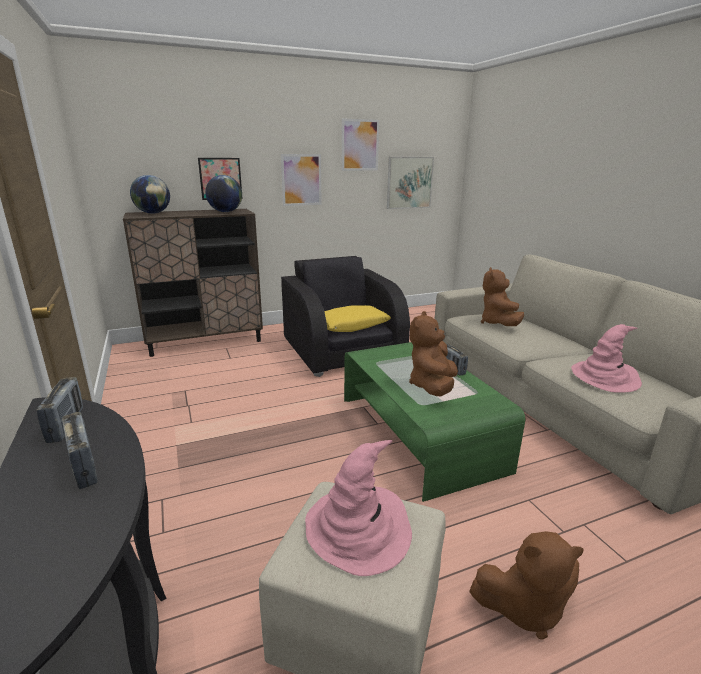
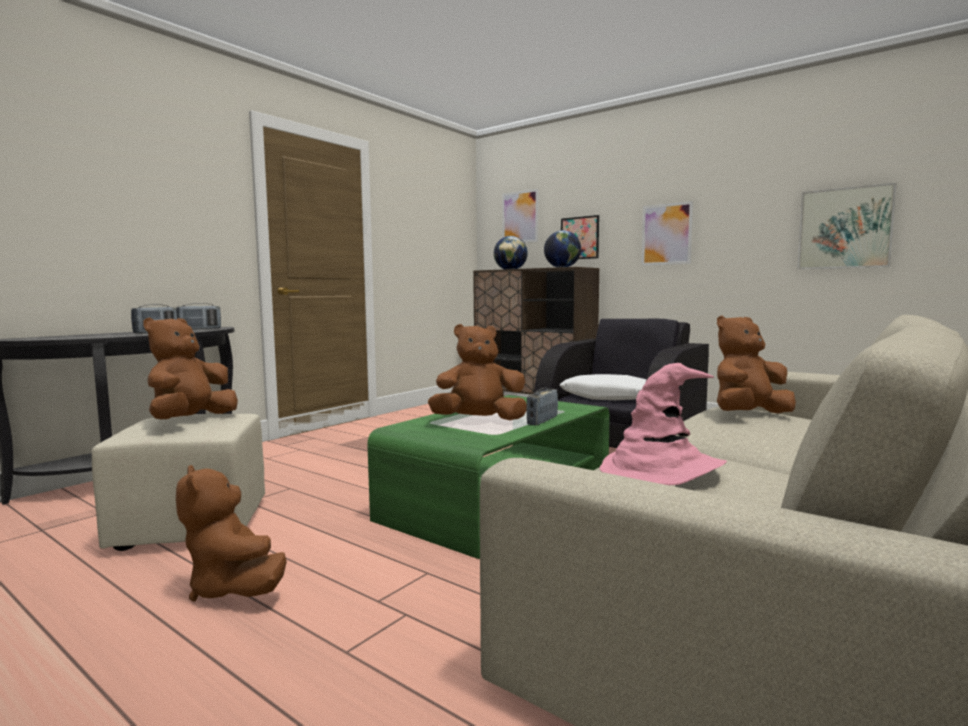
camera: 60 degrees right, 15 degrees down
(351, 326) = (610, 398): yellow pillow -> white pillow
(358, 529) = (191, 420): pink hat -> brown plush toy
(360, 145) = (752, 183): picture -> picture (520, 217)

